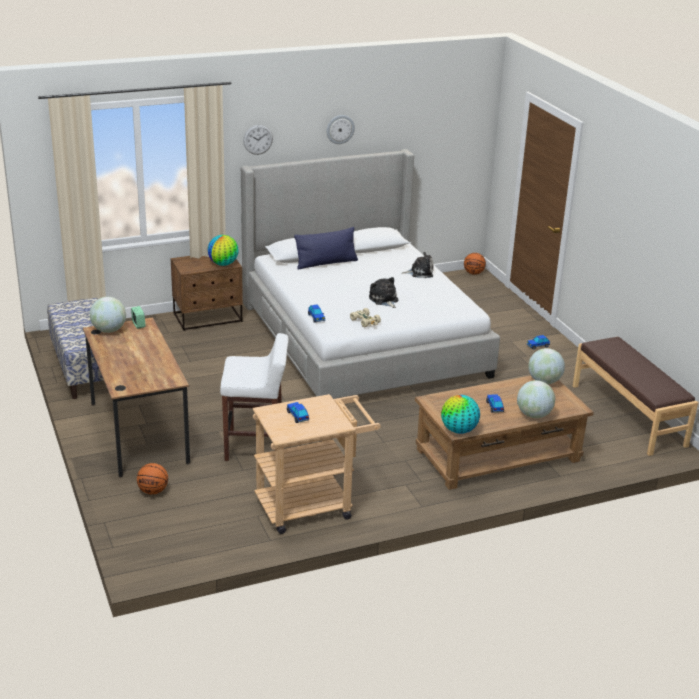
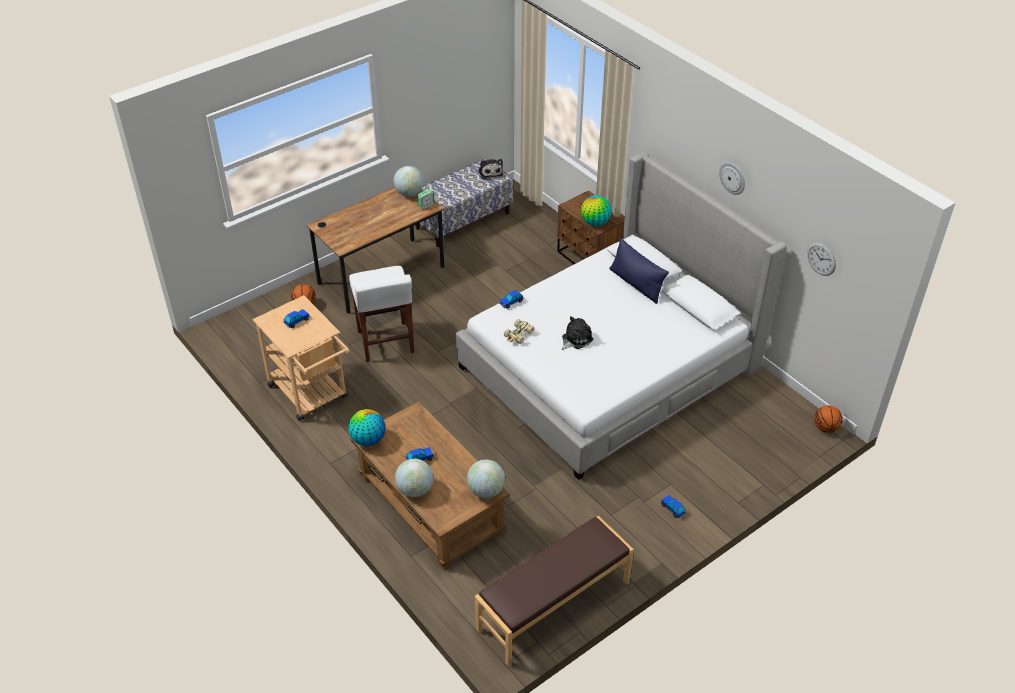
camera: 75 degrees right, 15 degrees up
(258, 139) = (664, 136): wall clock -> wall clock (821, 259)
(420, 272) = (657, 353): plush toy -> plush toy (490, 172)

